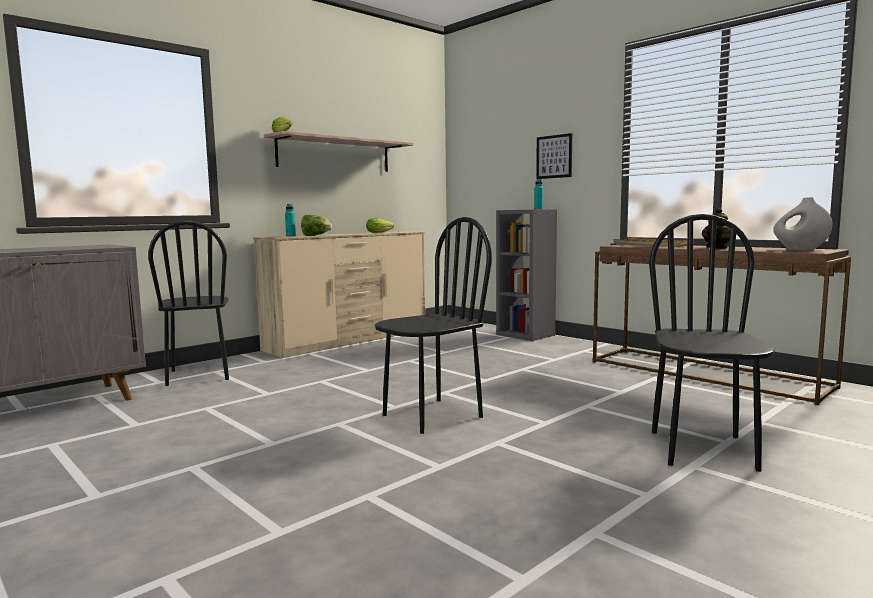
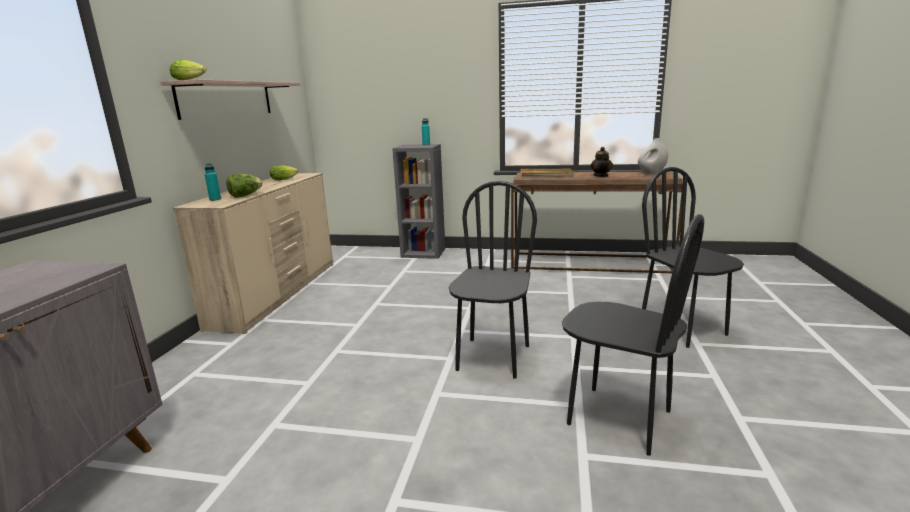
camera: 35 degrees left, 10 degrees up
(198, 375) = (181, 385): black chair -> black chair (619, 418)
(554, 156) = (433, 97): picture -> none

